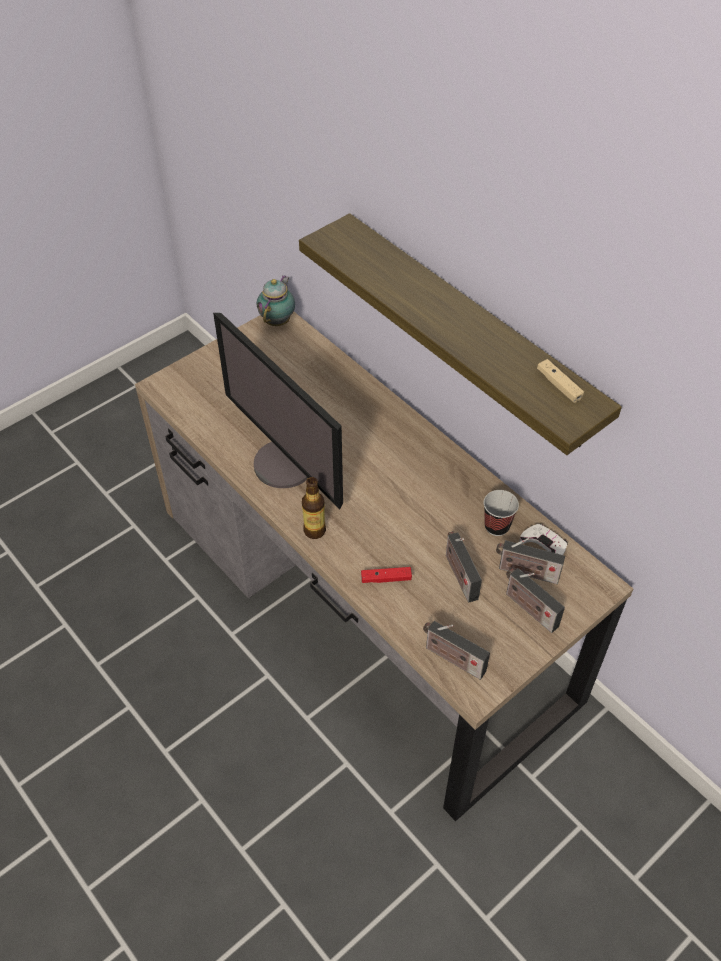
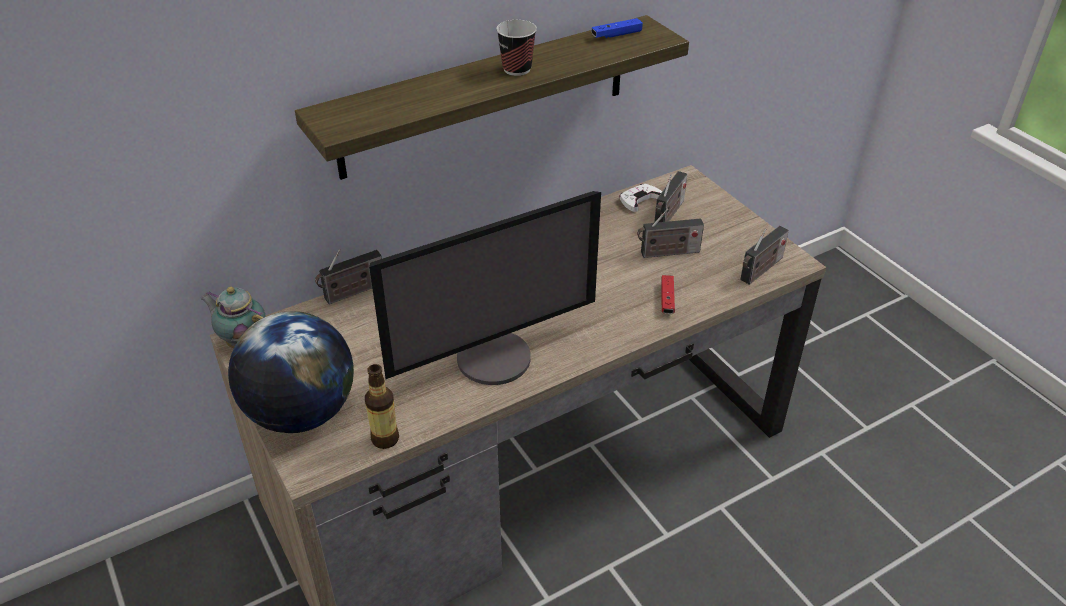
camera: 80 degrees left, 10 degrees down
(211, 368) = (301, 413): none -> globe
(314, 530) = (597, 343): bottle -> bottle (385, 439)
(497, 526) = (613, 222): cup -> cup (517, 69)
(529, 608) = (708, 220): radio -> radio (352, 292)
(559, 385) = (616, 35): beige game controller -> blue game controller

